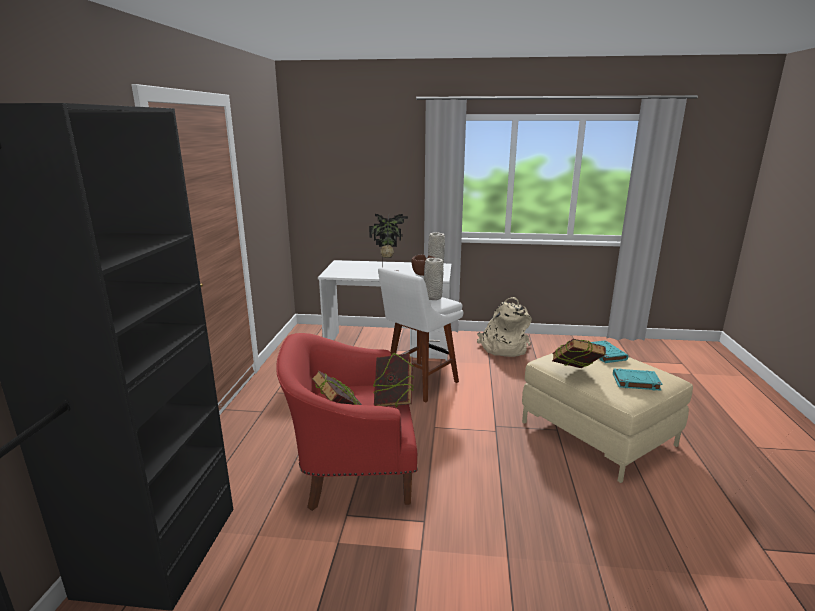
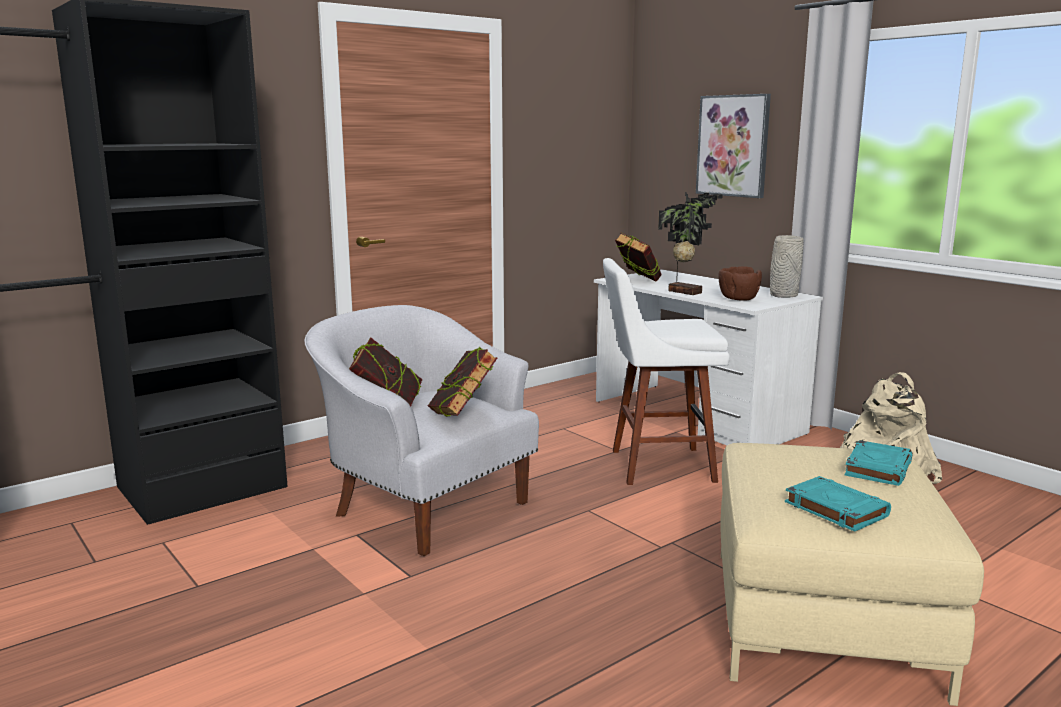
camera: 45 degrees right, 5 degrees down
(352, 471) = (426, 506): red armchair -> white armchair
(371, 179) = (733, 146): none -> picture
(432, 297) = (692, 324): grey vase -> none
(575, 374) = (753, 468): book -> book (637, 282)

